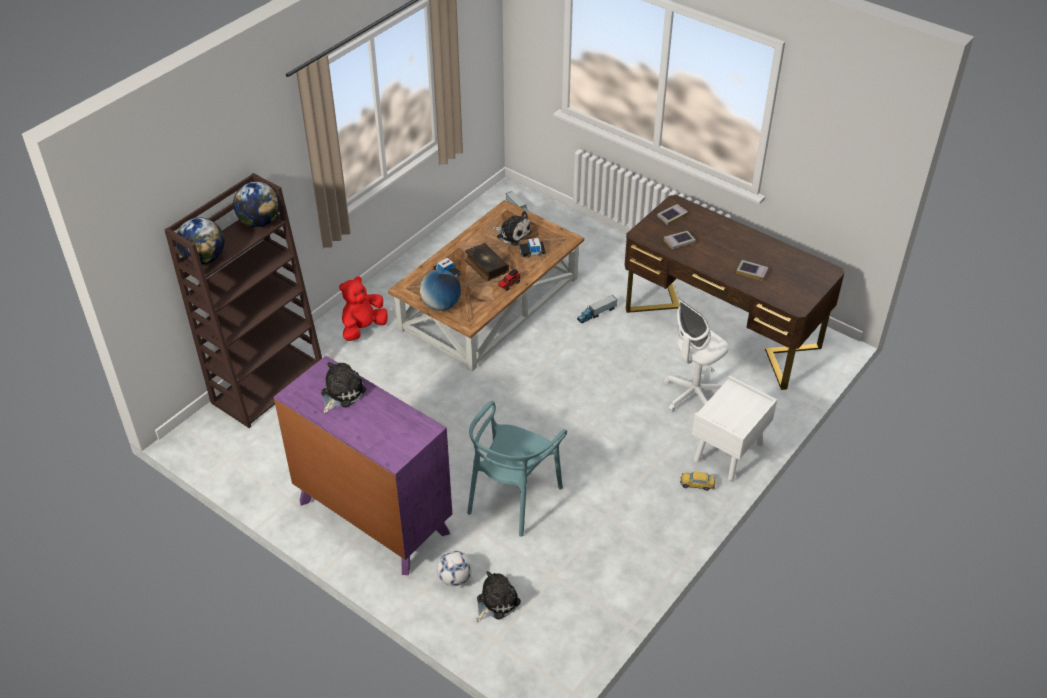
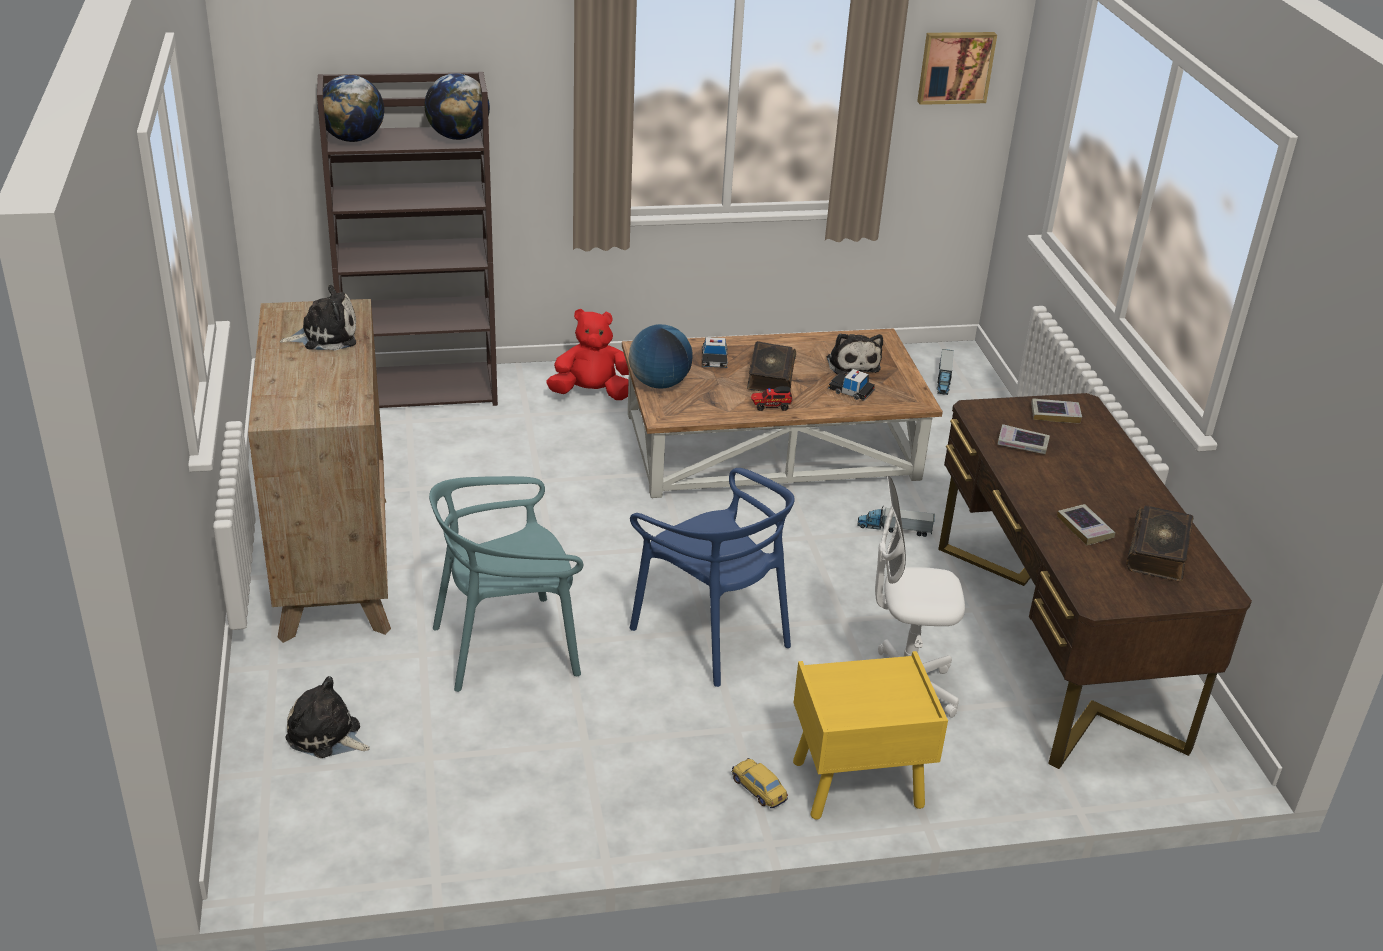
camera: 40 degrees right, 10 degrees down
(373, 517) = (334, 565): purple dresser -> brown dresser
(455, 578) = (322, 680): football -> none
(474, 32) = (955, 67): none -> picture
(496, 602) = (326, 736): plush toy -> plush toy turned 150 degrees counterclockwise
(589, 424) = (712, 634): none -> blue chair
(728, 453) = (856, 785): white nightstand -> yellow nightstand
(789, 266) = (1158, 552): none -> book

